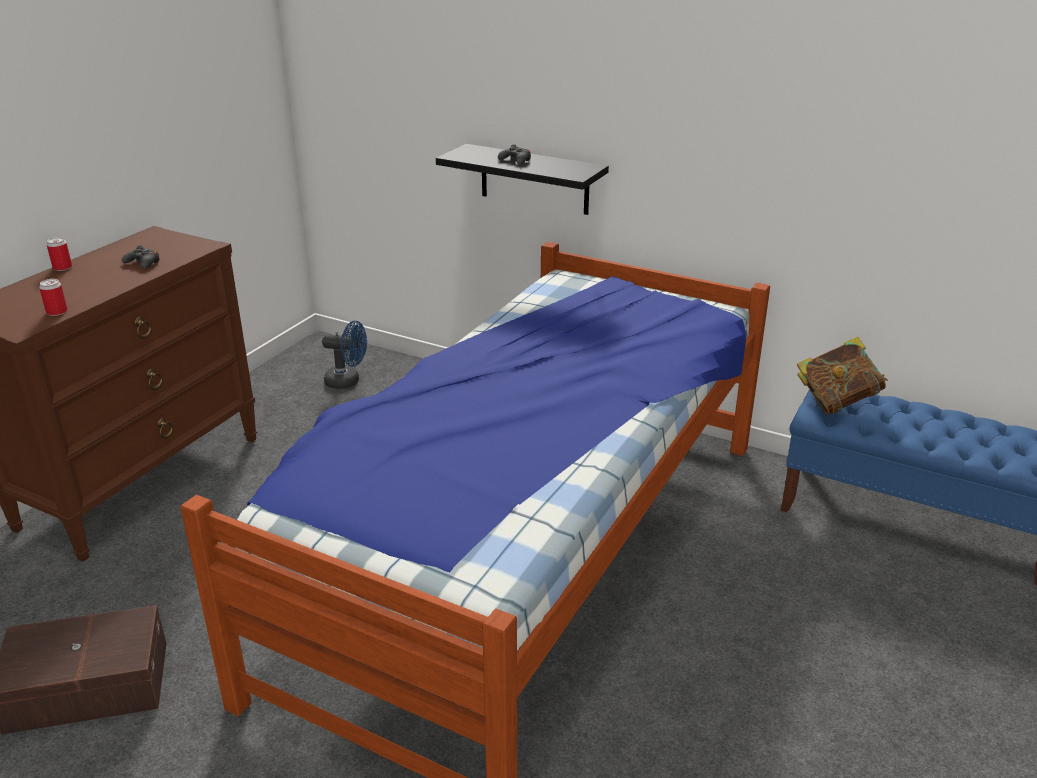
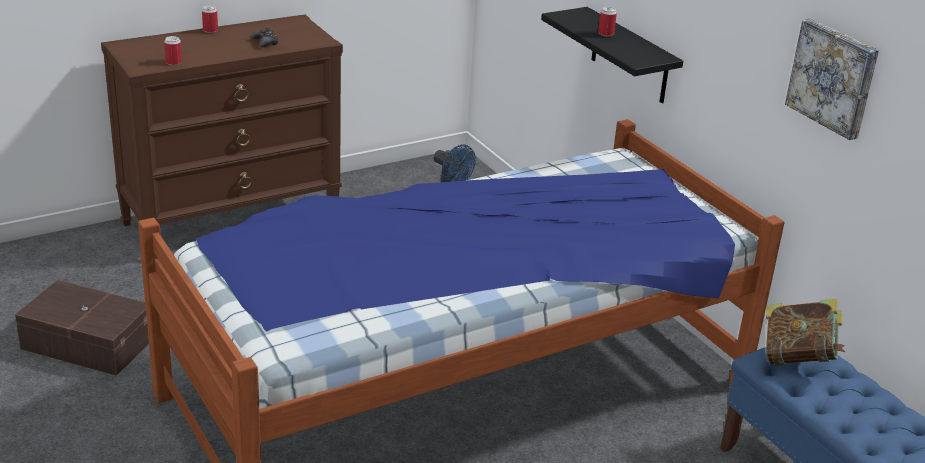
camera: 30 degrees right, 0 degrees up
(515, 160) = (606, 34): black game controller -> can
(808, 133) = (834, 77): none -> picture

